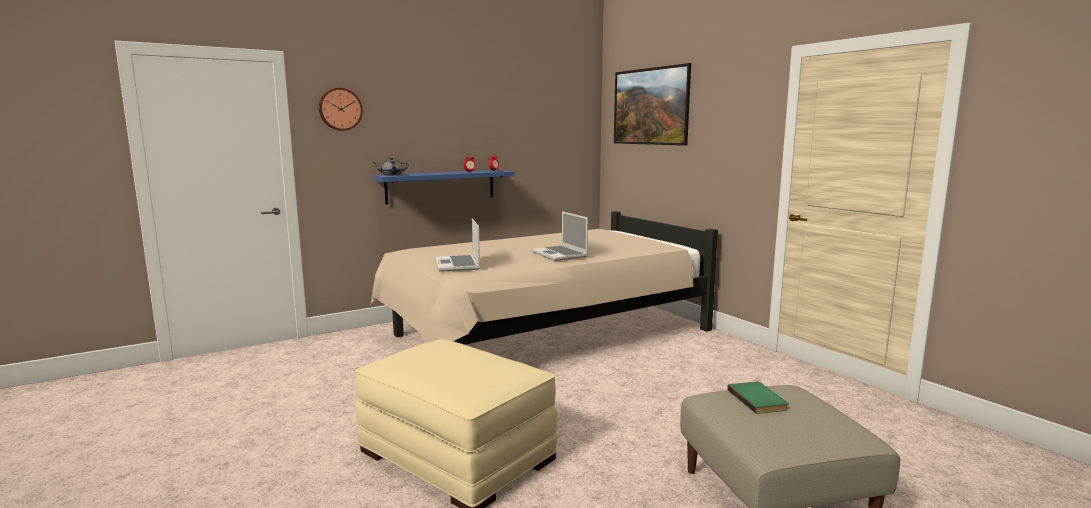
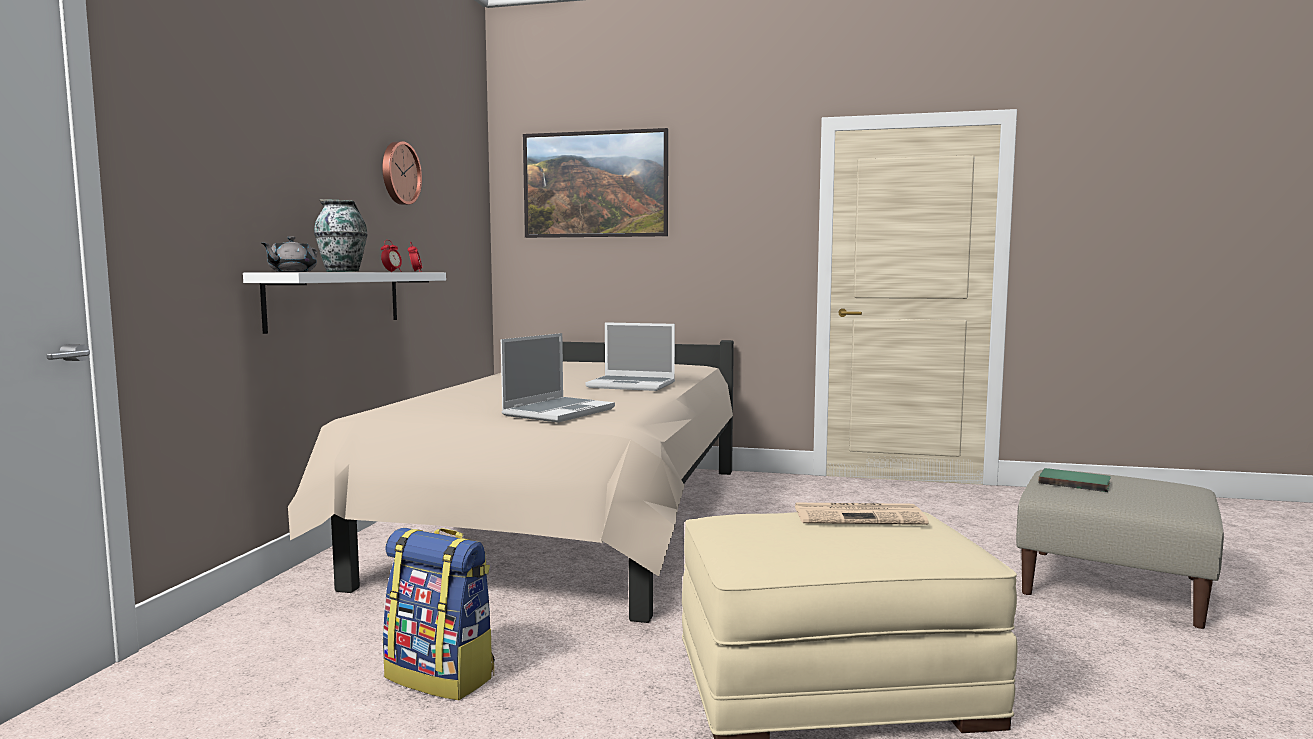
camera: 45 degrees left, 5 degrees down
(340, 109) = (188, 127): wall clock -> wall clock (399, 173)
(352, 381) = (442, 676): none -> backpack
(430, 173) = (343, 272): none -> vase
(441, 186) = (336, 299): blue shelf -> white shelf
(458, 265) = (558, 412): laptop -> laptop turned 90 degrees counterclockwise
(488, 362) = (860, 516): none -> newspaper

